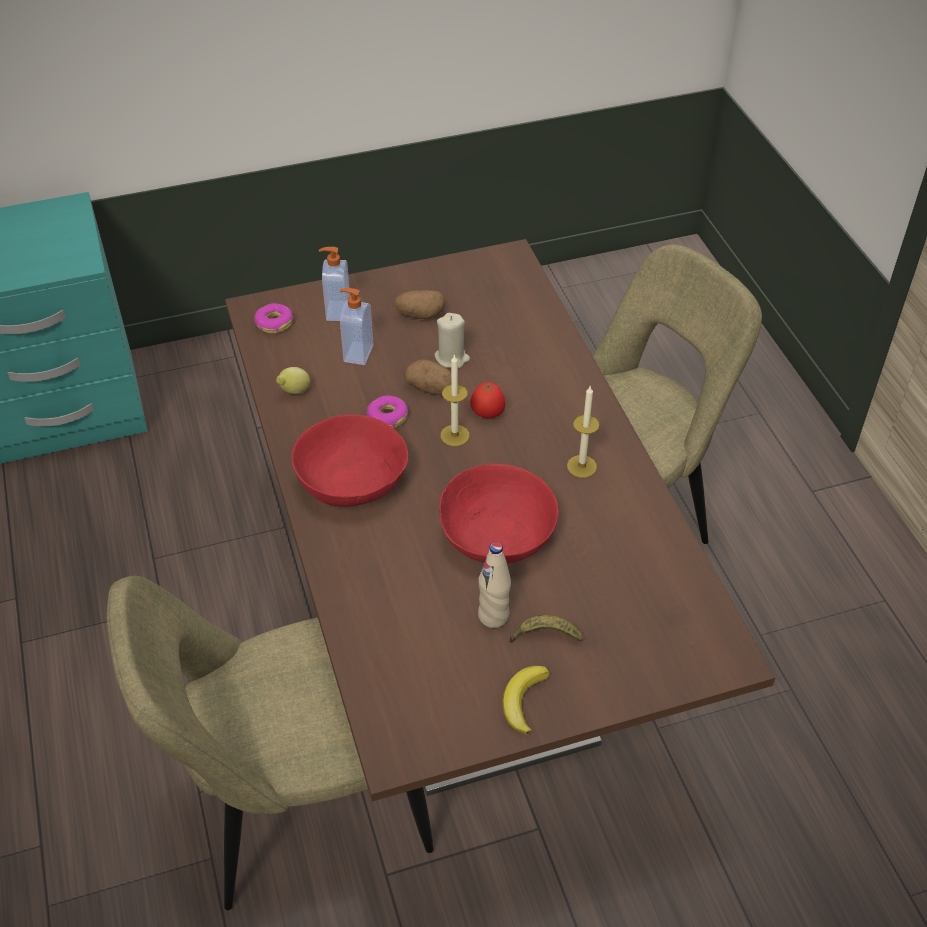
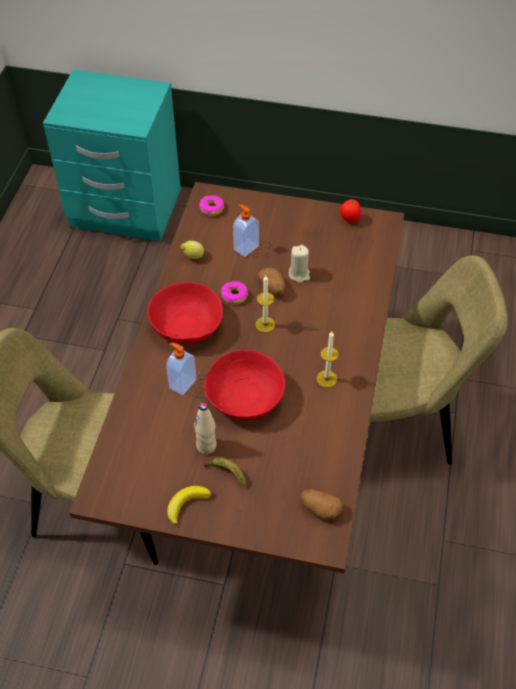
camera: 30 degrees right, 5 degrees up
(337, 311) = (253, 215): soap dispenser -> soap dispenser (182, 383)
(420, 314) = (300, 238): potato -> potato (320, 509)
(487, 414) = (294, 320): tomato -> tomato (349, 219)

